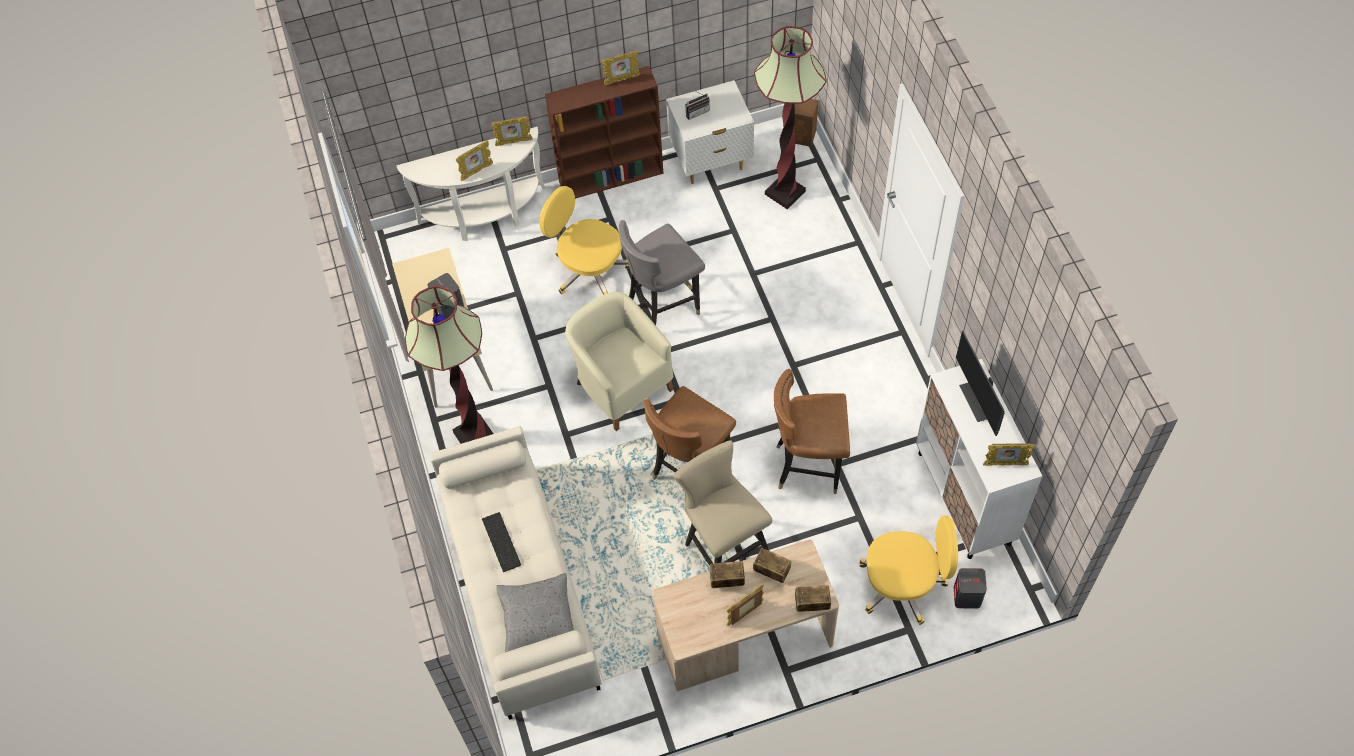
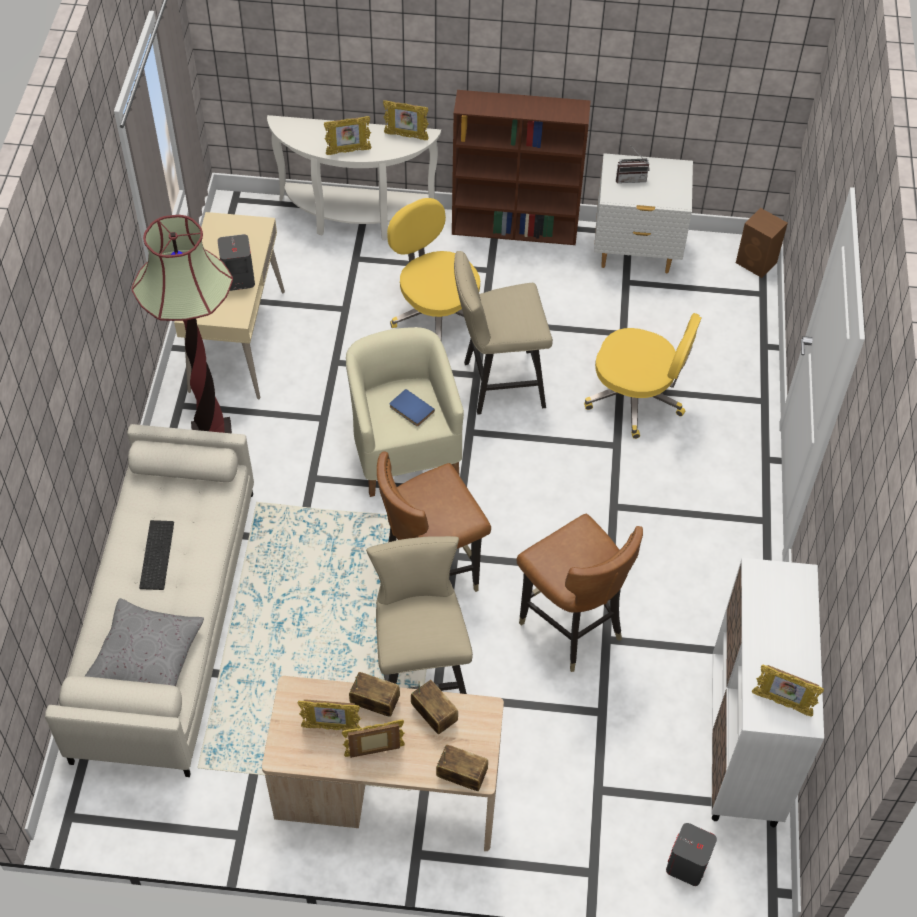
camera: 20 degrees right, 5 degrees down
(622, 80) = (551, 104): picture frame -> picture frame (331, 728)
(626, 356) = (410, 410): none -> blue book
(663, 306) = (497, 384): grey chair -> beige stool
(785, 193) = (704, 316): floor lamp -> none
(808, 466) = (571, 627): brown chair -> brown chair turned 150 degrees counterclockwise
(903, 585) = (613, 816): yellow office chair -> yellow office chair (636, 399)
(982, 401) = (791, 615): monitor -> none

